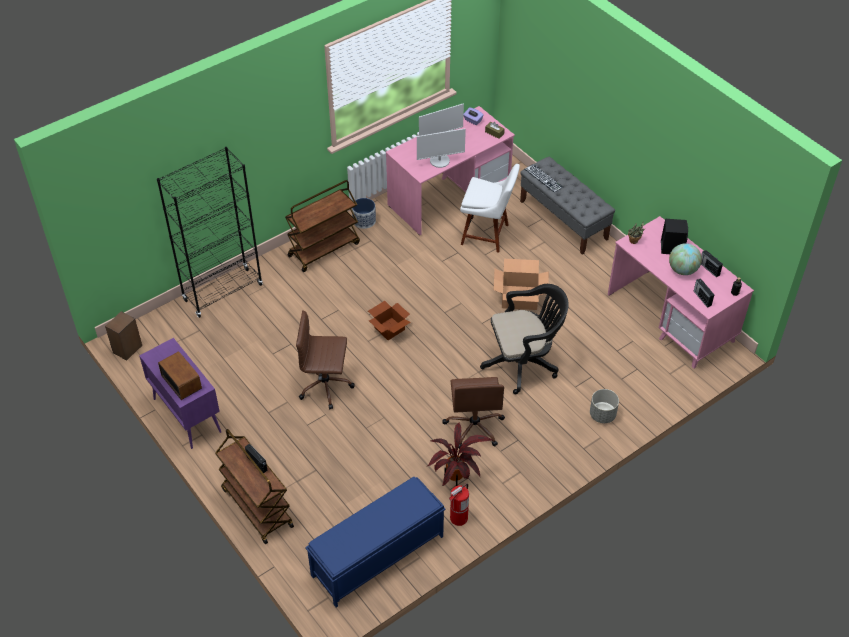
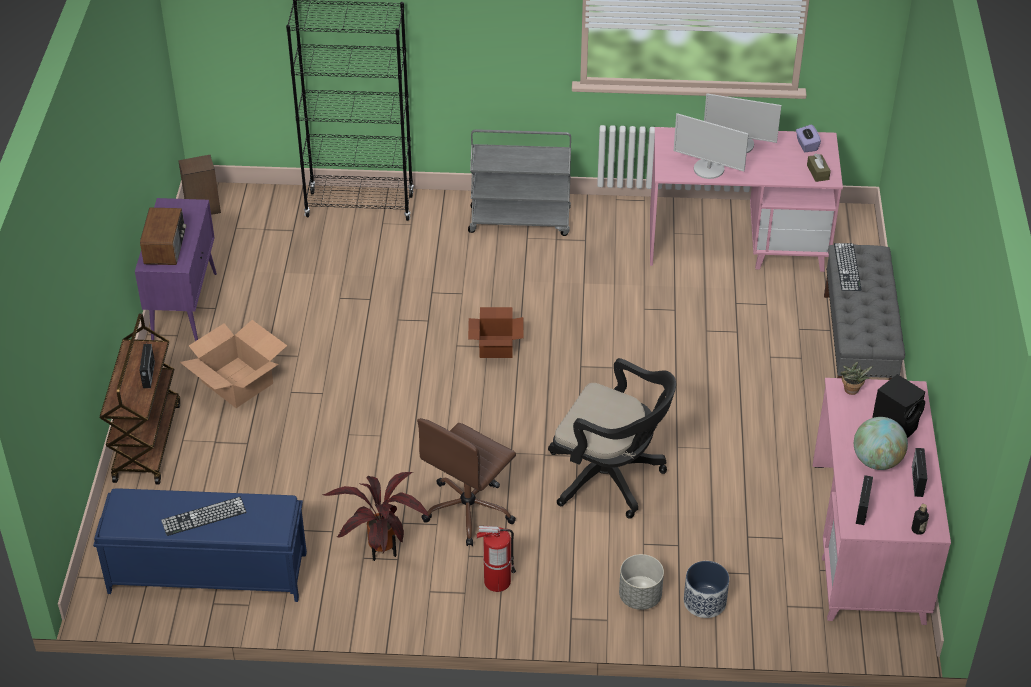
camera: 40 degrees right, 5 degrees down
(324, 249) = (520, 221): brown cart -> grey cart
(326, 386) = (357, 364): brown office chair -> none
(364, 221) = (602, 215): planter -> planter (705, 602)
(379, 522) = (204, 516): none -> keyboard
(458, 518) = (337, 594): fire extinguisher -> fire extinguisher (497, 581)
(487, 235) = (735, 310): white chair -> none
(519, 297) = (693, 402): cardboard box -> cardboard box (237, 382)

